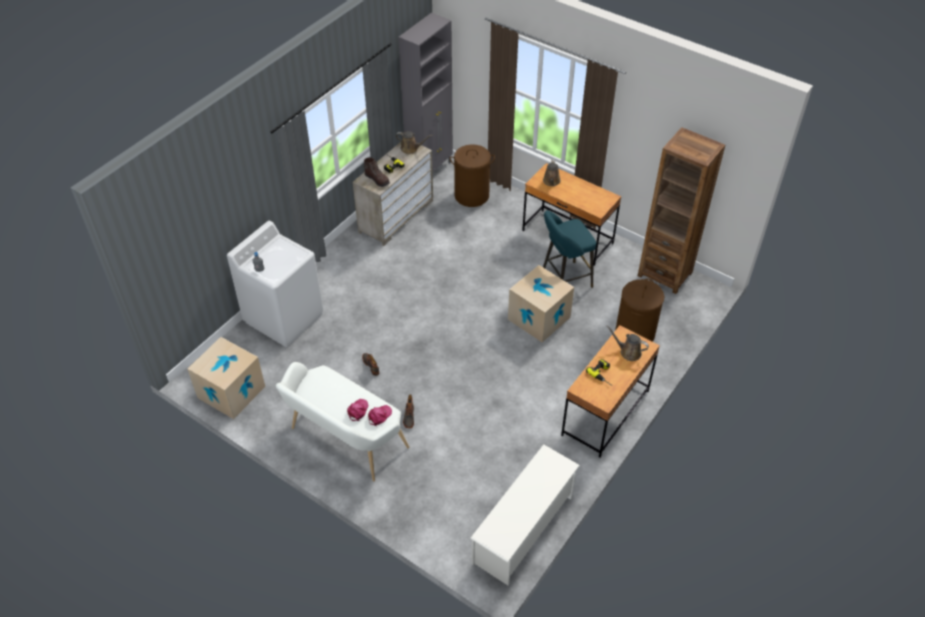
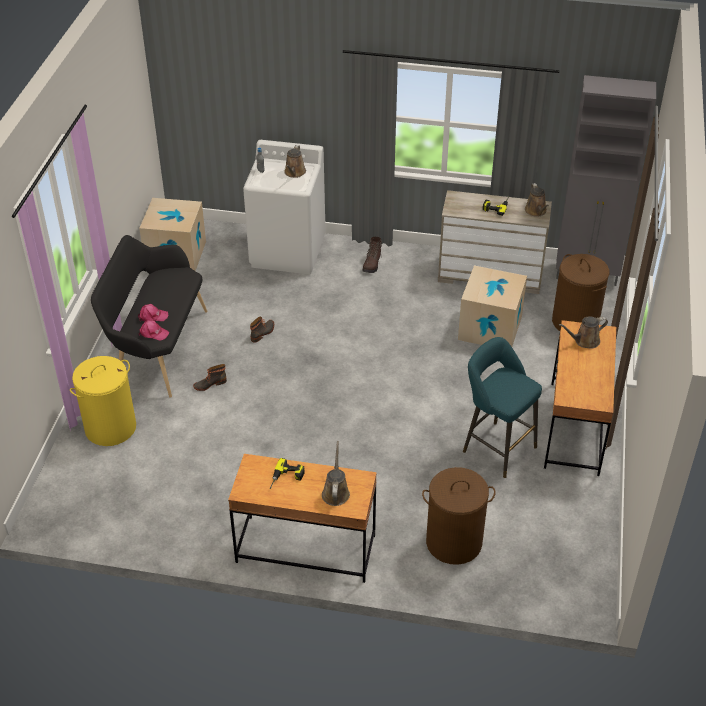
camera: 65 degrees right, 5 degrees down
(279, 251) = (294, 173): none -> brown watering can
(344, 440) = (157, 348): white bench -> black bench
(377, 179) = (464, 205): brown boot -> brown boot (372, 264)
(419, 499) = (110, 427): none -> yellow laundry basket
(523, 530) = (106, 523): white shoe rack -> none
(539, 318) = (417, 443): cardboard box -> cardboard box (490, 328)
(665, 274) = (584, 546): brown bookcase -> none

